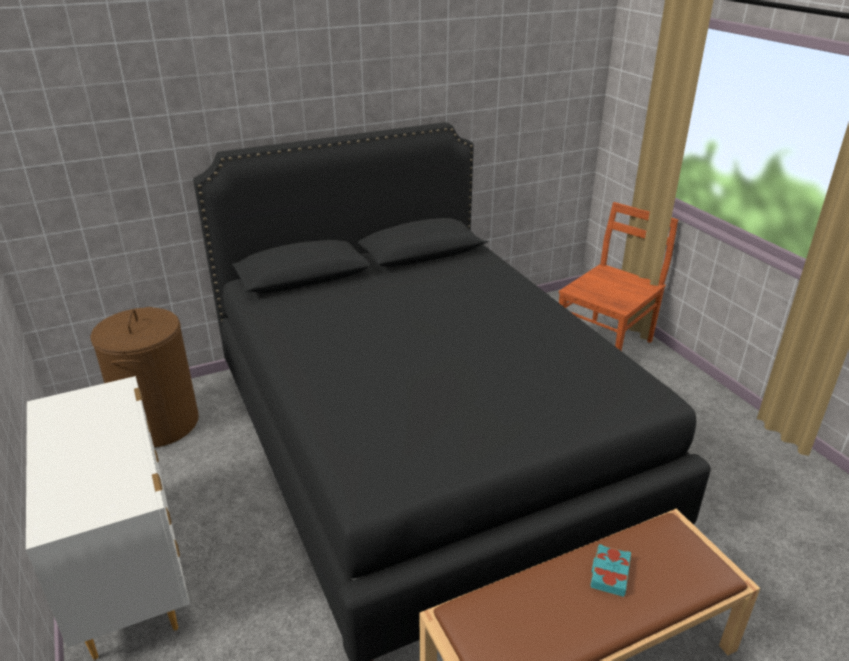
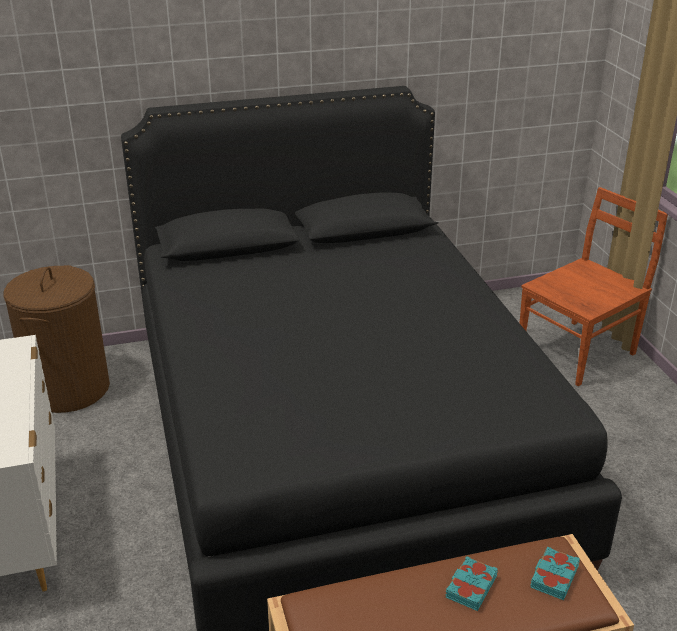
camera: 10 degrees right, 0 degrees up
(679, 552) = (553, 577): none -> turquoise book

